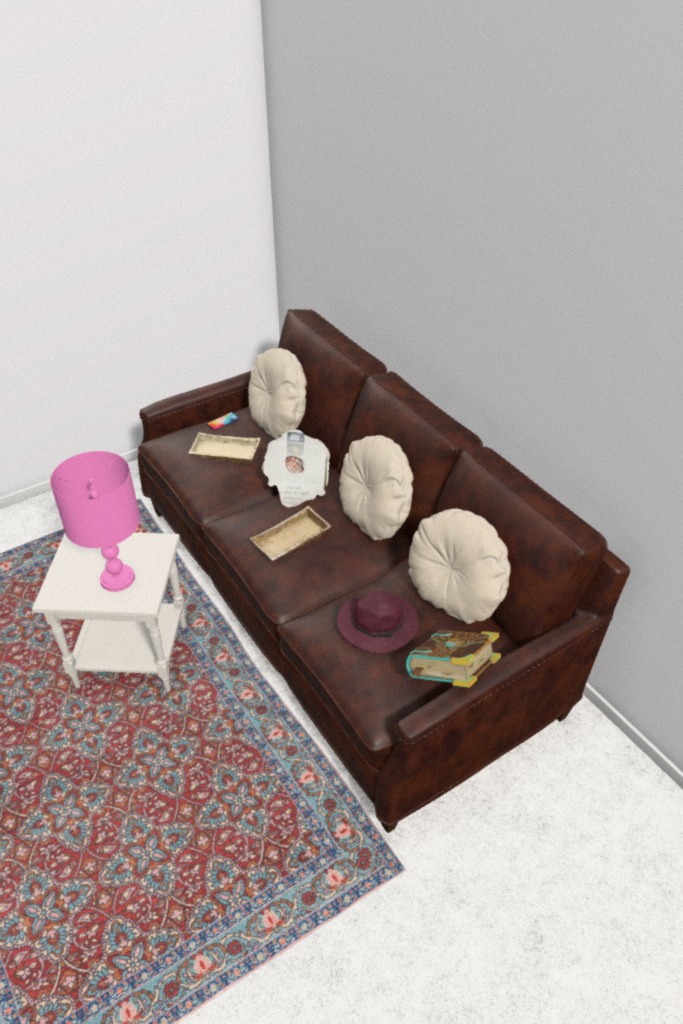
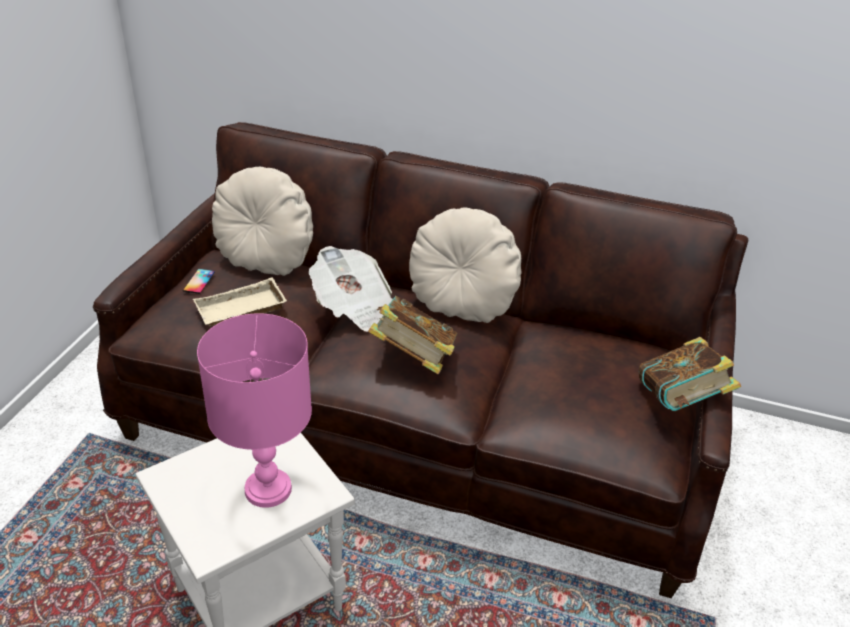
camera: 40 degrees left, 5 degrees down
(291, 541) = (413, 359): beige tray -> book
(379, 625) = (577, 391): purple hat -> none
(453, 599) = (604, 340): beige pillow -> none

